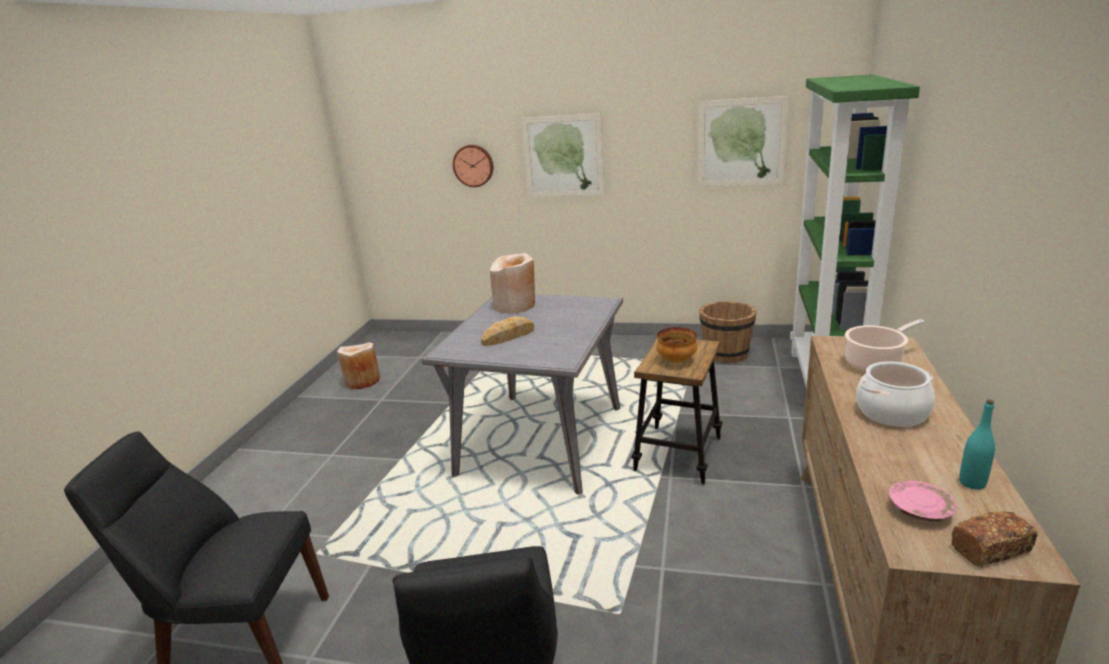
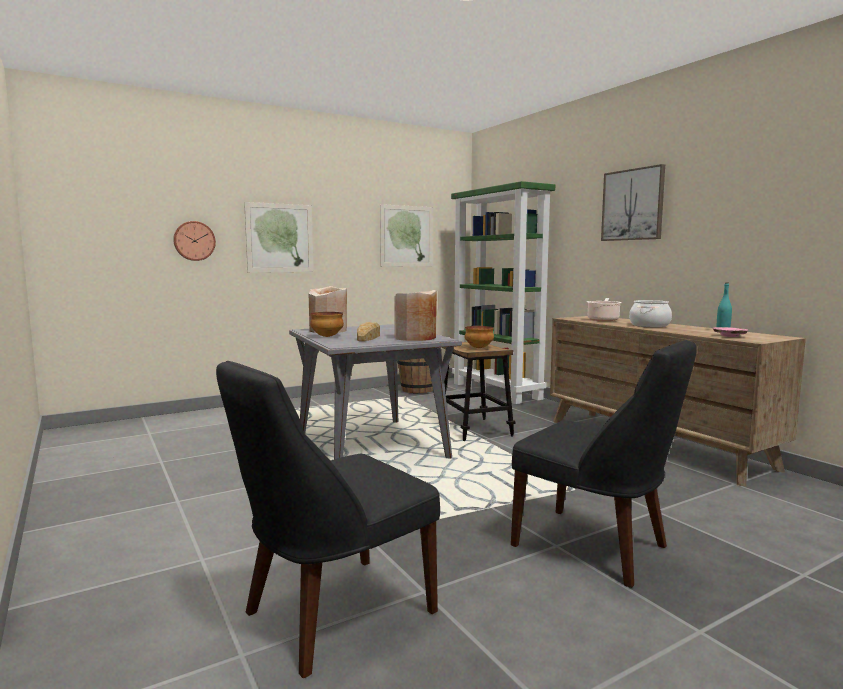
camera: 45 degrees left, 15 degrees down
(362, 381) = (109, 457): beige vase -> beige vase (415, 338)
(481, 323) = (327, 336): none -> bowl
(976, 166) = (633, 205): none -> picture
(990, 549) = (769, 337): bread -> none

